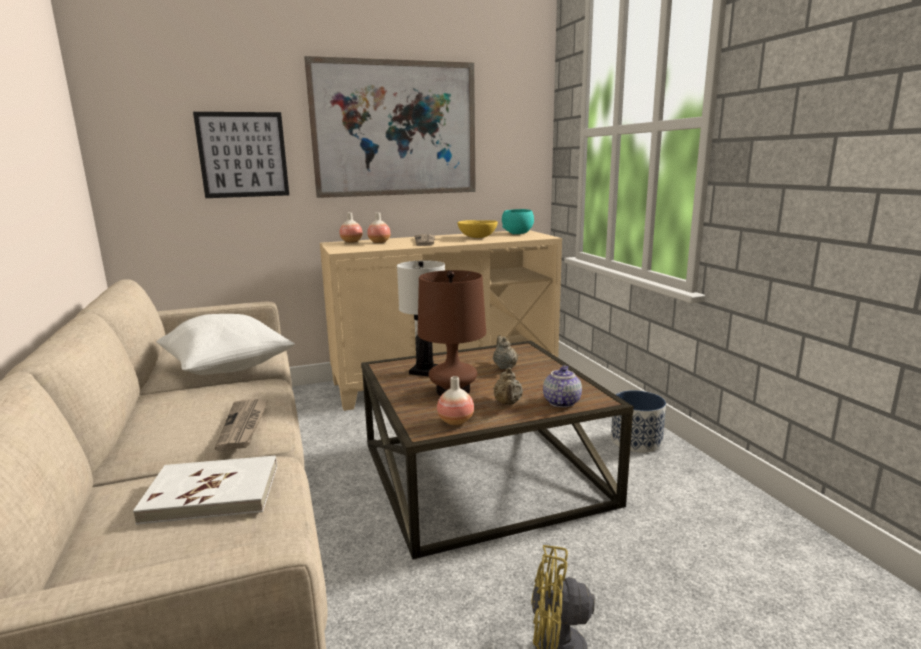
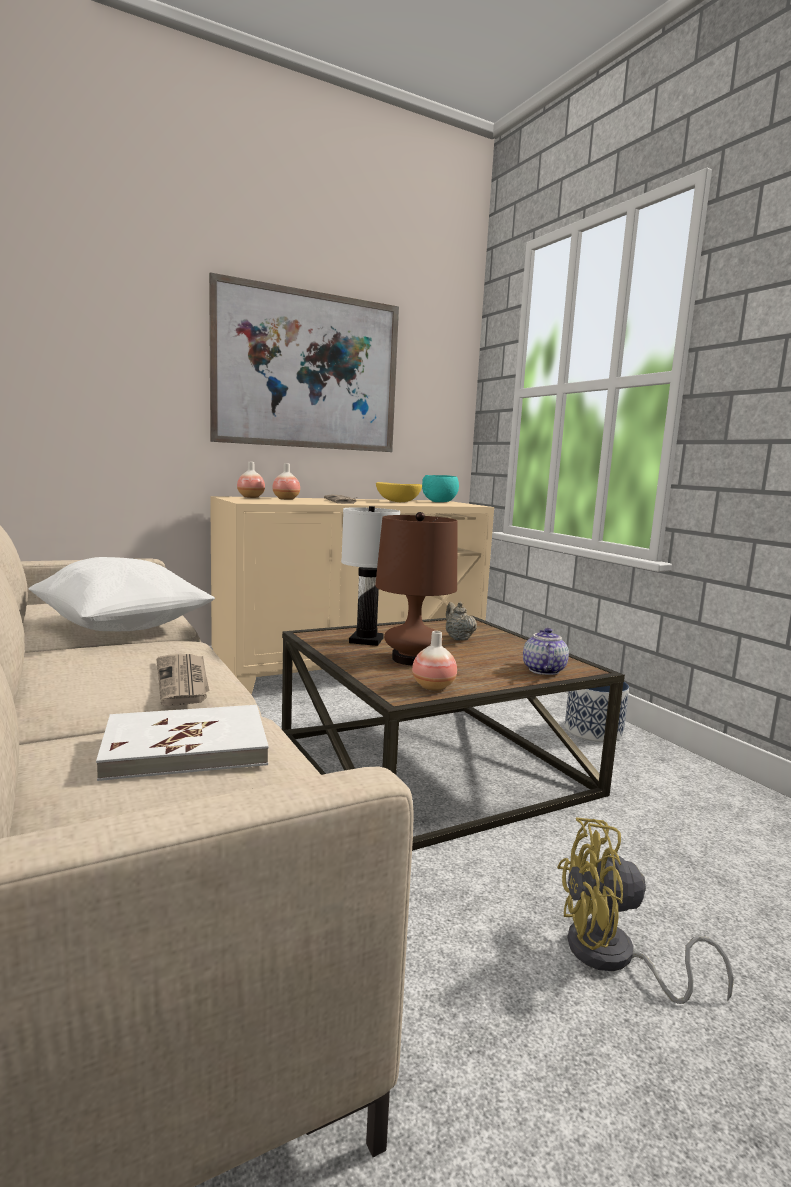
camera: 10 degrees left, 5 degrees down
(243, 155) = (125, 381): picture -> none
(508, 403) = (483, 671): beige teapot -> none

